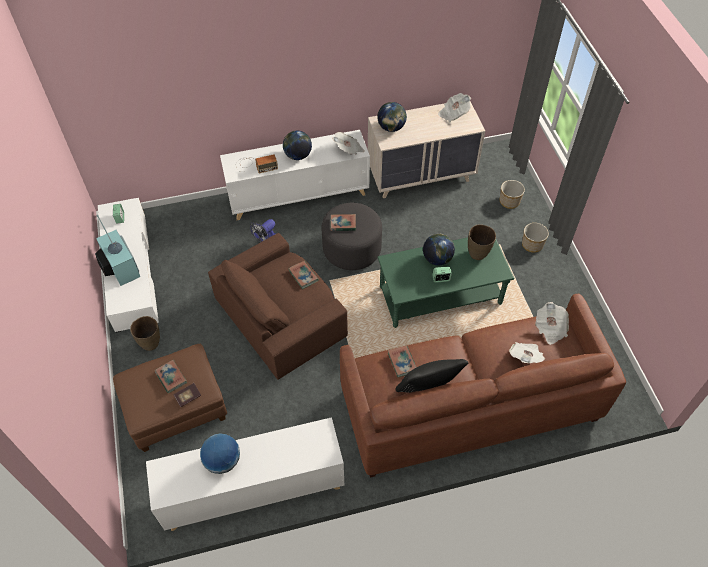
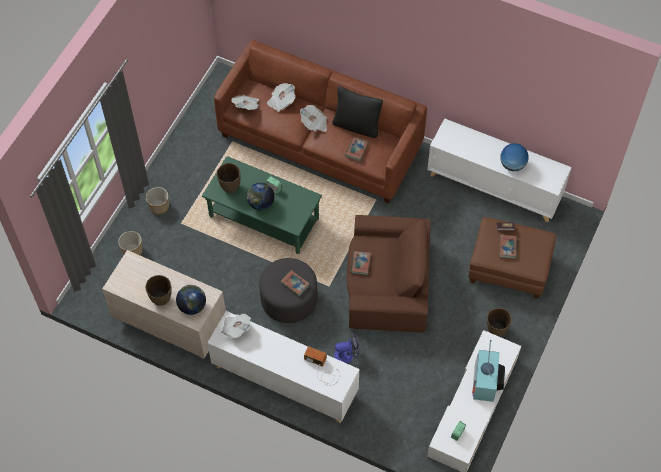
camera: 140 degrees left, 5 degrees up
(298, 155) = (280, 353): globe -> none
(418, 118) = (161, 299): none -> brown vase
(453, 114) = (131, 283): newspaper -> newspaper (314, 123)

